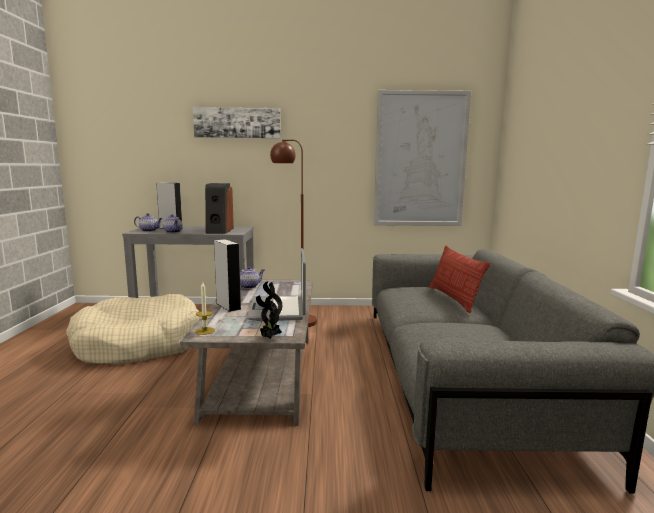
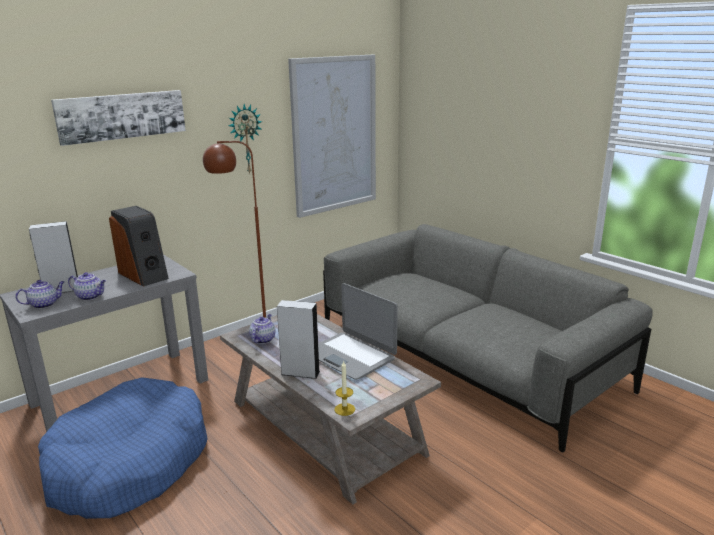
camera: 40 degrees left, 10 degrees up
(139, 344) = (129, 463): beige dog bed -> blue dog bed
(269, 337) = (408, 389): potted plant -> none
(331, 151) = (245, 139): none -> wall clock
(454, 298) = (432, 284): pillow -> none

